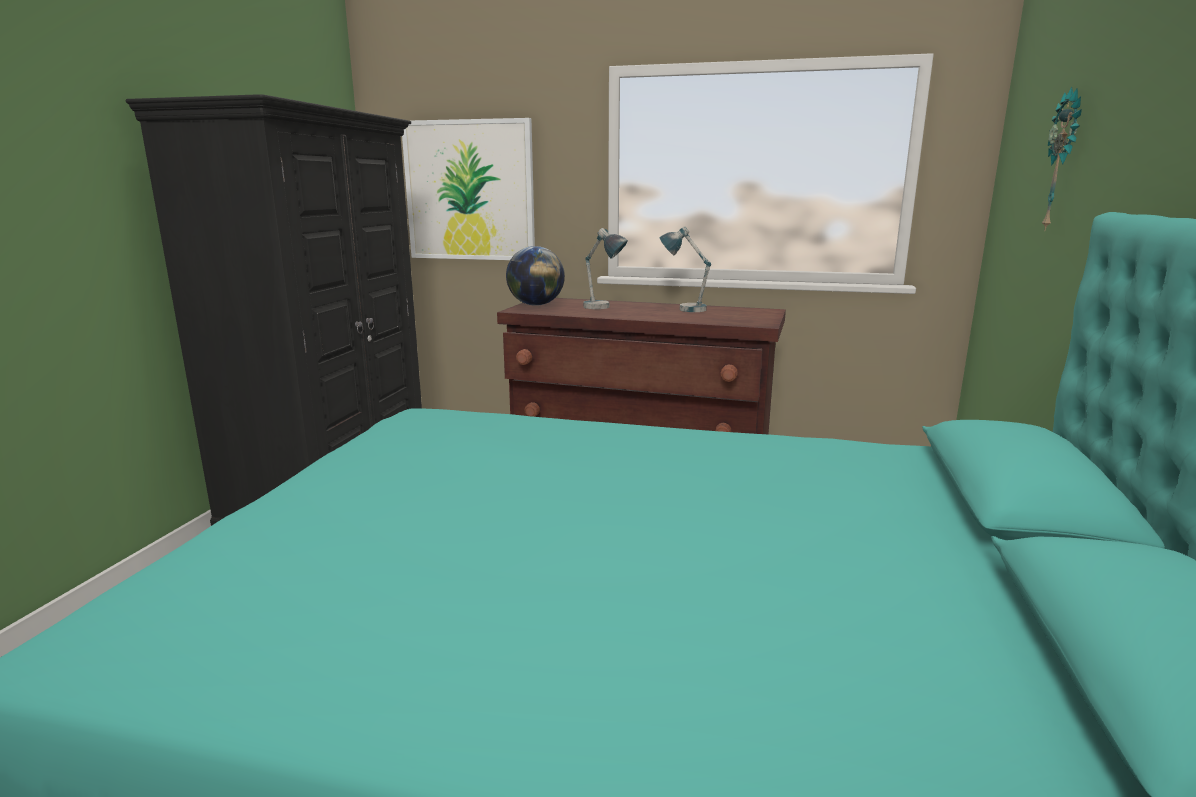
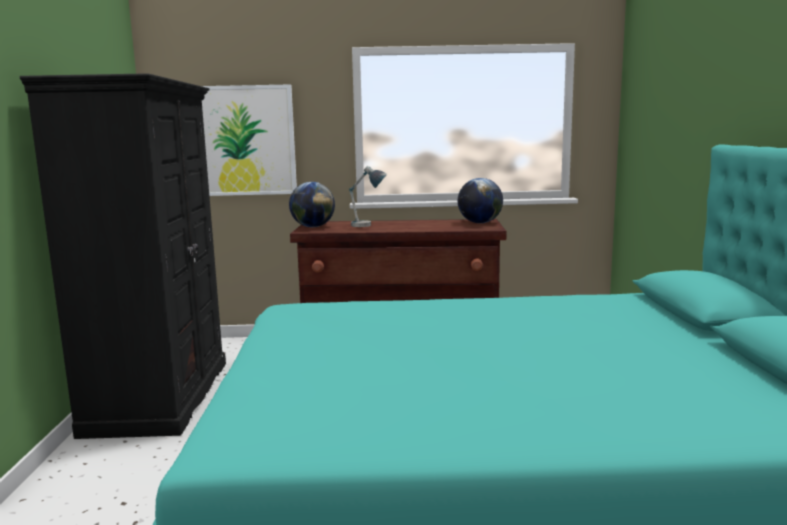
camera: 15 degrees left, 5 degrees down
(683, 308) = (425, 222): table lamp -> none
(755, 314) = (480, 223): none -> globe
(1064, 160) = (674, 113): wall clock -> none

